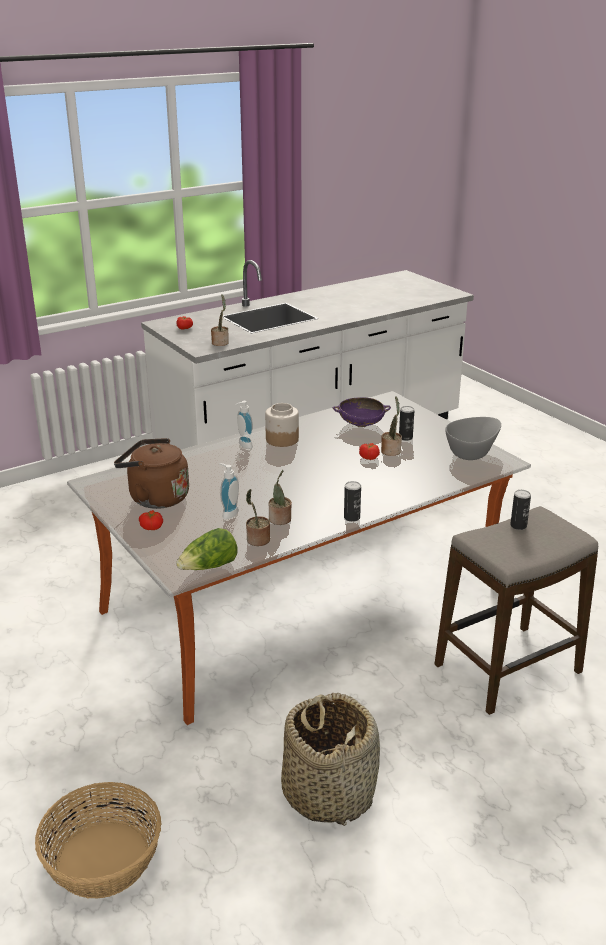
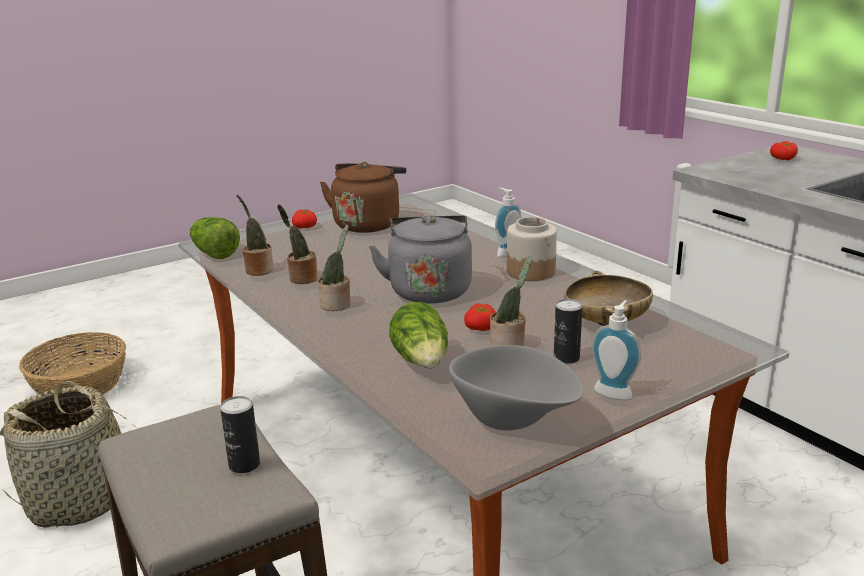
camera: 90 degrees right, 5 degrees down
(220, 342) = (743, 177): potted plant -> potted plant (337, 305)
(228, 513) = (325, 254): soap dispenser -> soap dispenser (614, 391)
(308, 472) = (429, 290): none -> grey kettle
(352, 517) = (294, 317): can -> none
(361, 425) = (606, 322): purple bowl -> beige bowl
(413, 474) = (422, 361): none -> lettuce

